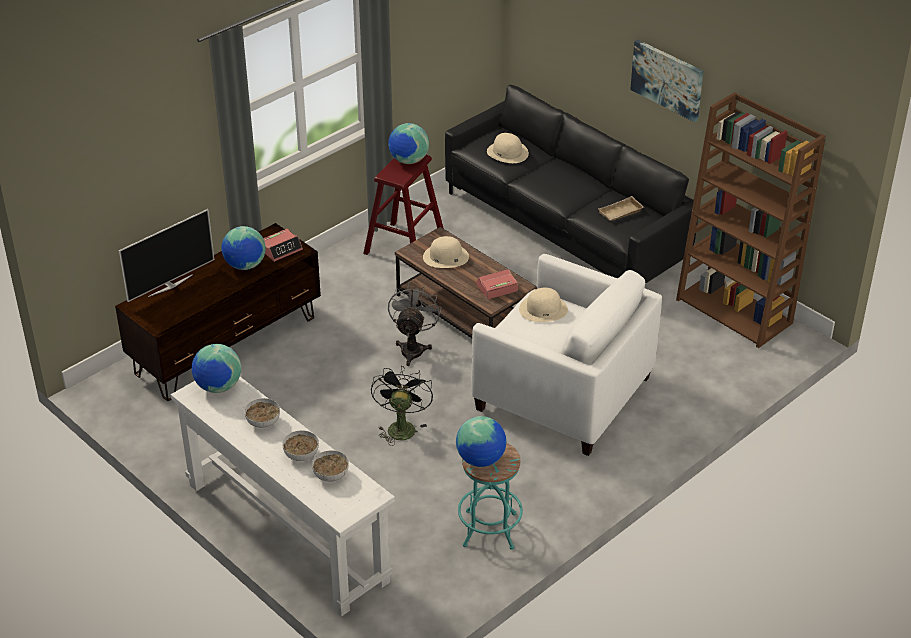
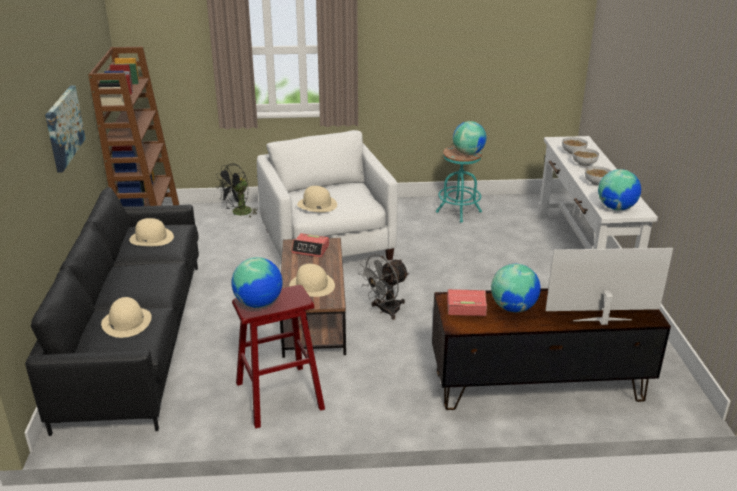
camera: 140 degrees left, 10 degrees down
(401, 426) = (452, 271): black fan -> black fan (238, 213)
(620, 213) = (151, 238): beige tray -> beige hat

